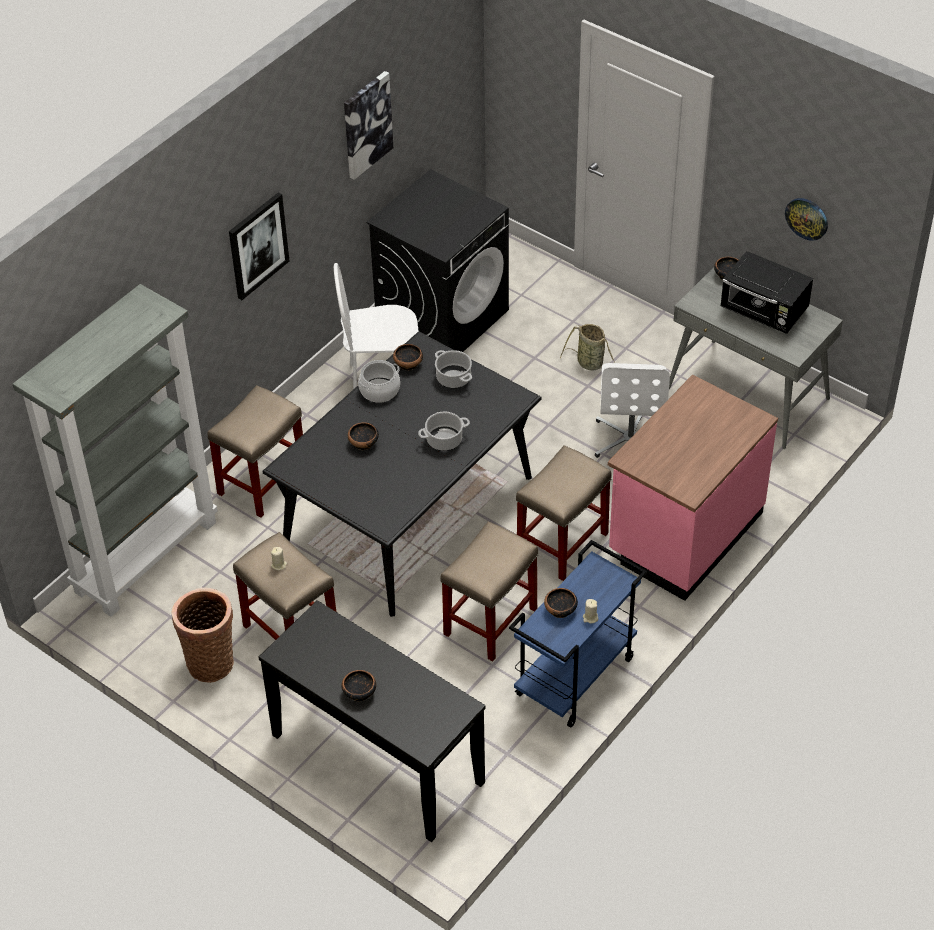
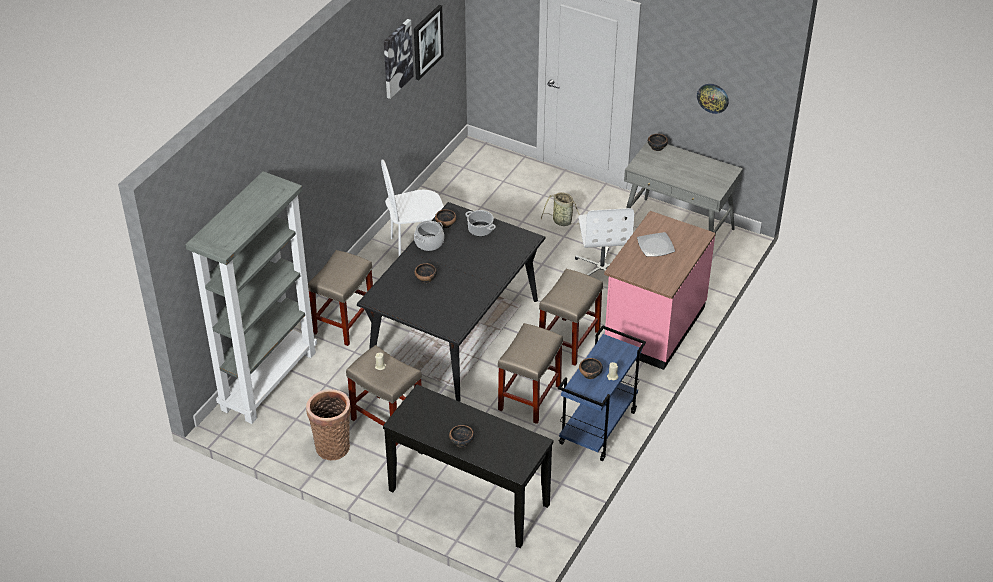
camera: 10 degrees left, 5 degrees down
(258, 245) = (332, 146): picture -> picture (427, 42)
(442, 317) = (450, 201): black washing machine -> none
(444, 439) = (483, 270): cooking pot -> none
(688, 430) = (655, 246): none -> plate
(764, 312) = (688, 168): black microwave -> none

